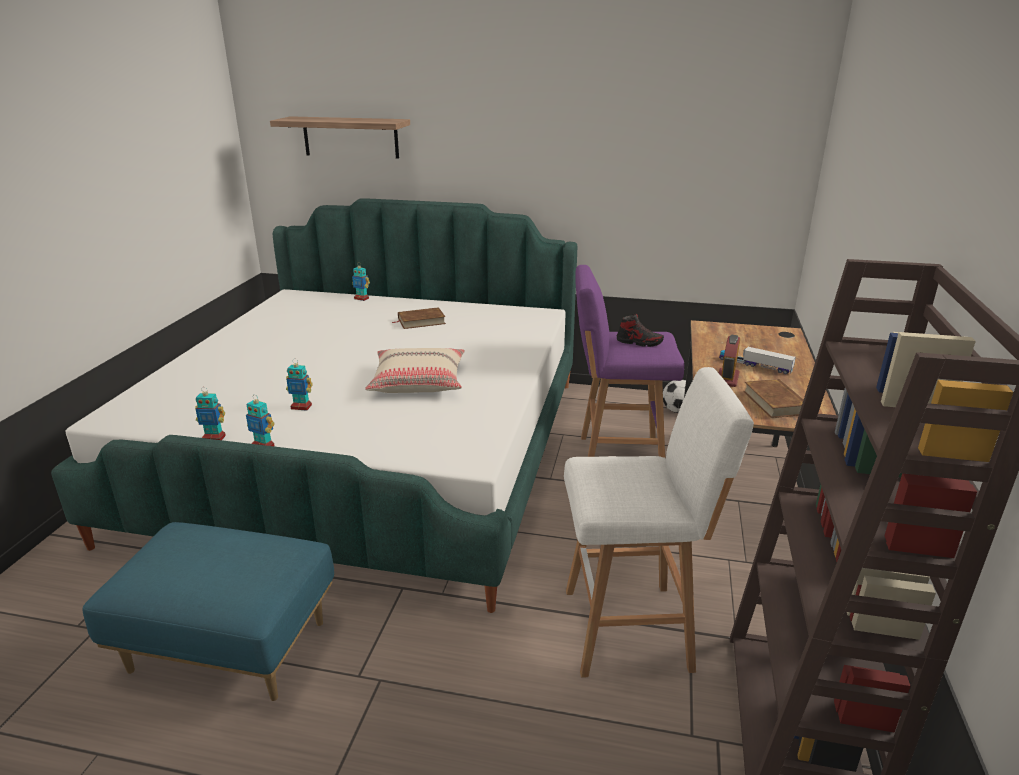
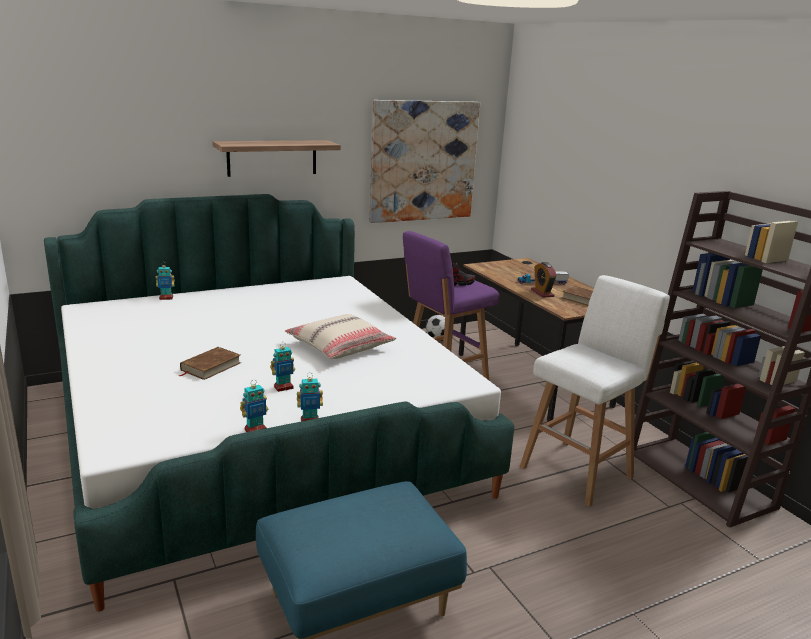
camera: 40 degrees left, 5 degrees down
(350, 137) = (129, 139): shelf -> shelf (272, 158)
(421, 321) = (257, 305): brown book -> brown book (210, 366)
(687, 179) = (423, 161): none -> picture

